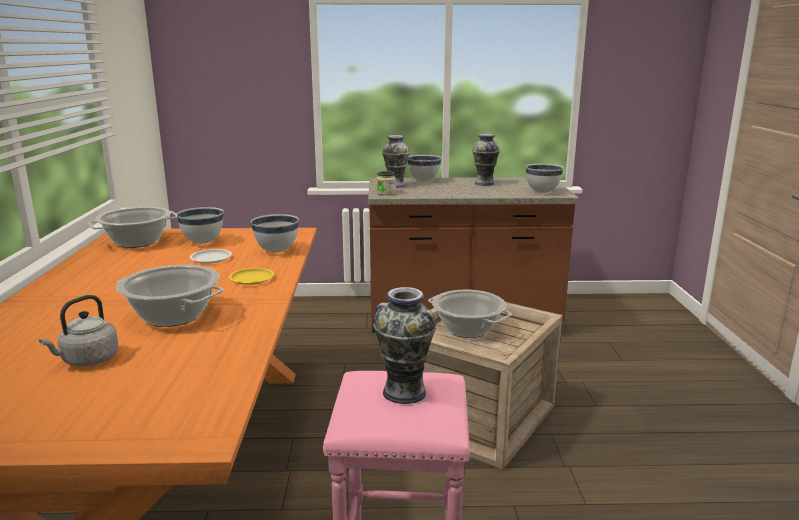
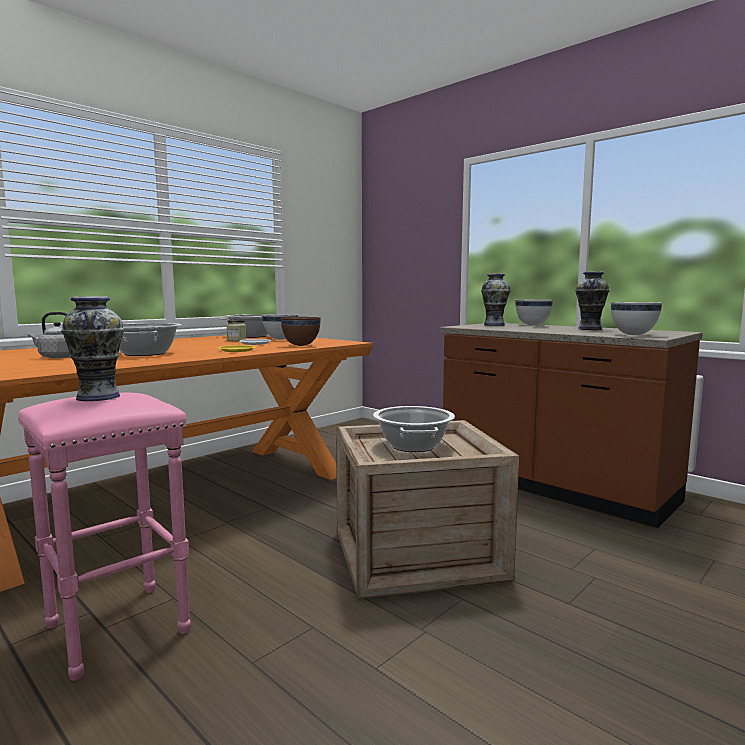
camera: 45 degrees right, 10 degrees down
(277, 251) = (301, 346): white bowl -> brown bowl
(386, 193) = (466, 326): jar -> jar (236, 340)

